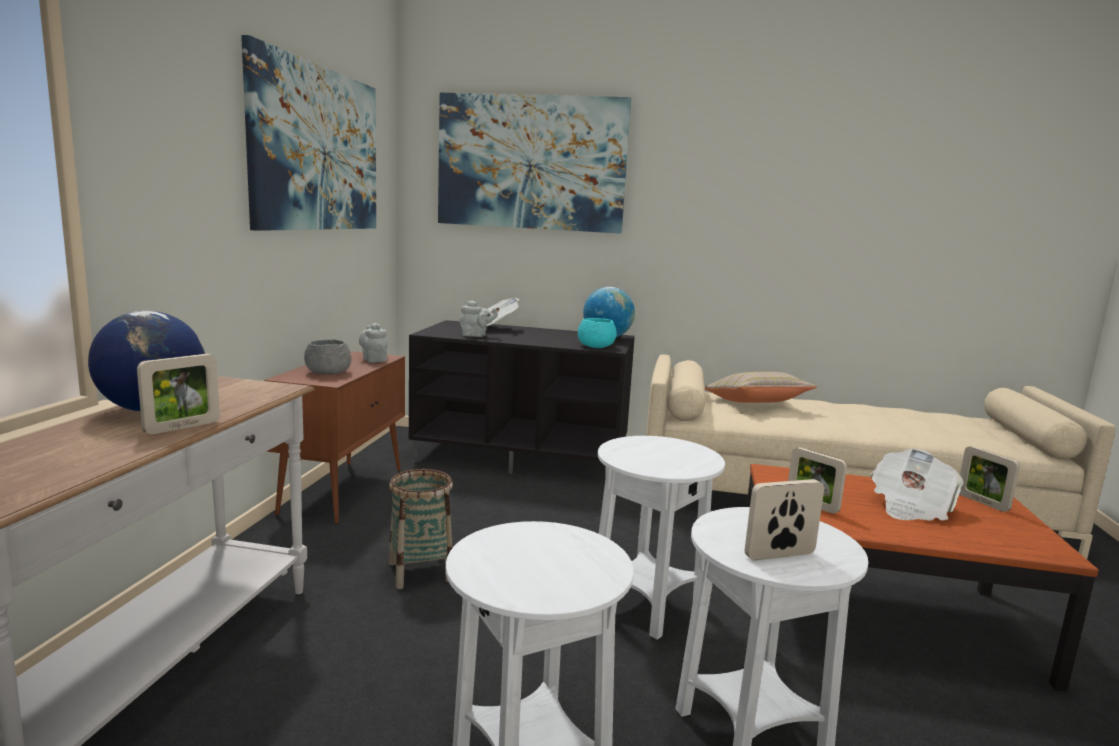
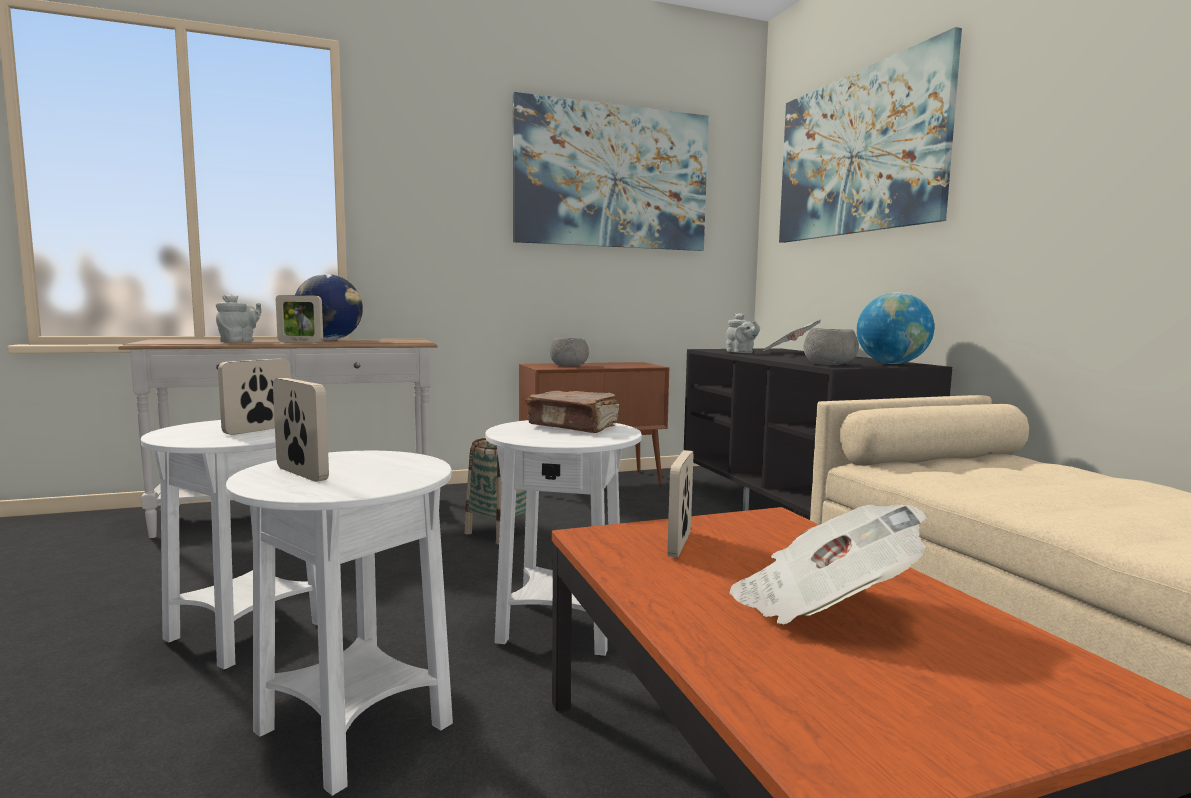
camera: 60 degrees right, 5 degrees down
(374, 360) = (633, 365): grey teapot -> grey teapot (239, 341)
(595, 346) = (829, 364): turquoise bowl -> grey bowl
(645, 448) = (573, 426): none -> brown book
(755, 404) = (1057, 479): beige pillow -> none
(982, 502) = (1031, 677): picture frame -> picture frame (258, 430)

